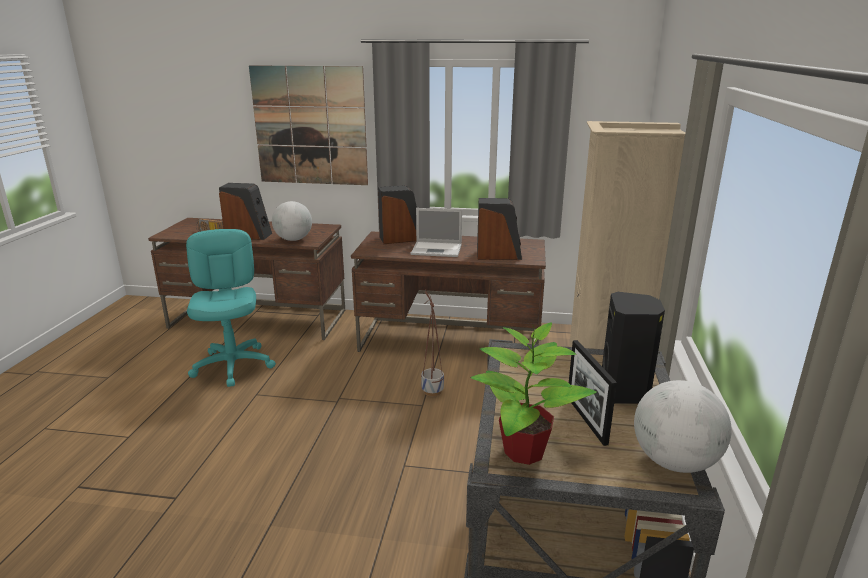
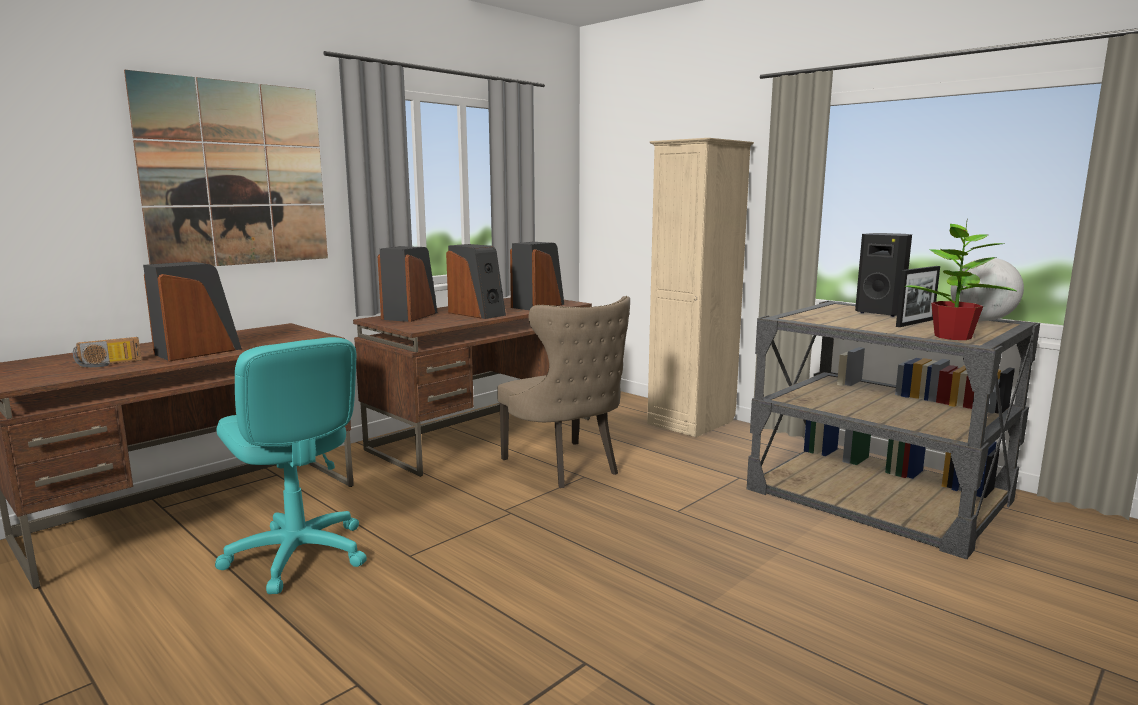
camera: 55 degrees left, 10 degrees down
(233, 365) = (297, 555): turquoise office chair -> turquoise office chair turned 150 degrees counterclockwise
(293, 239) = (286, 340): globe -> none
(432, 391) = (566, 466): planter -> beige chair
(437, 249) = (477, 314): laptop -> speaker
(586, 419) = (915, 323): picture frame -> picture frame turned 60 degrees counterclockwise

